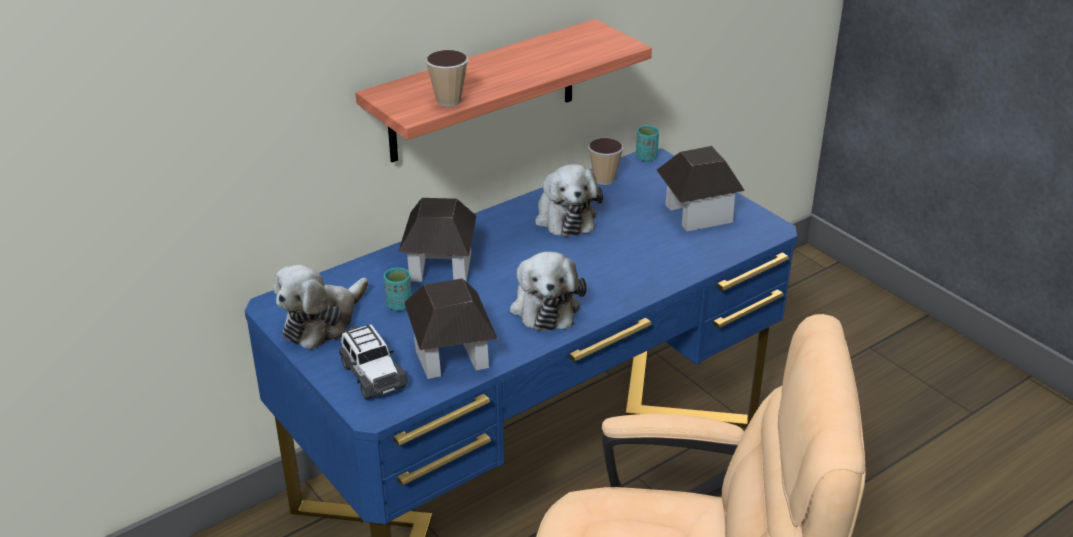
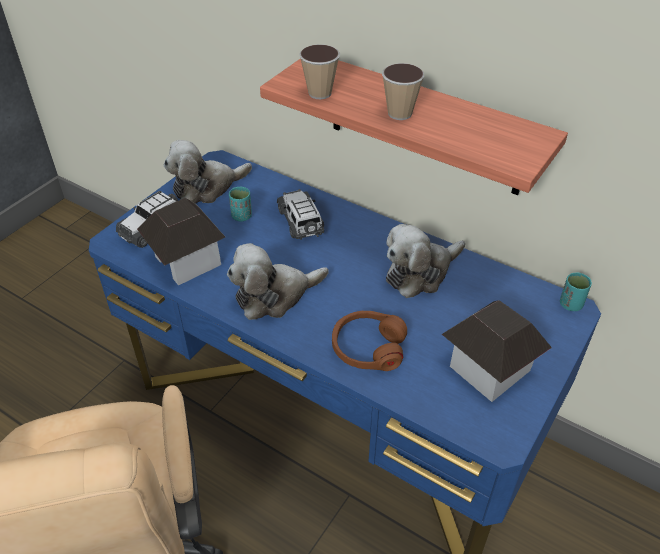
camera: 70 degrees right, 10 degrees up
(322, 322) = (206, 187): plush toy -> plush toy turned 45 degrees counterclockwise
(440, 268) = (301, 222): toy house -> toy car
(604, 179) = (504, 283): cup -> cup (399, 113)
(644, 266) = (368, 348): none -> brown headphones

